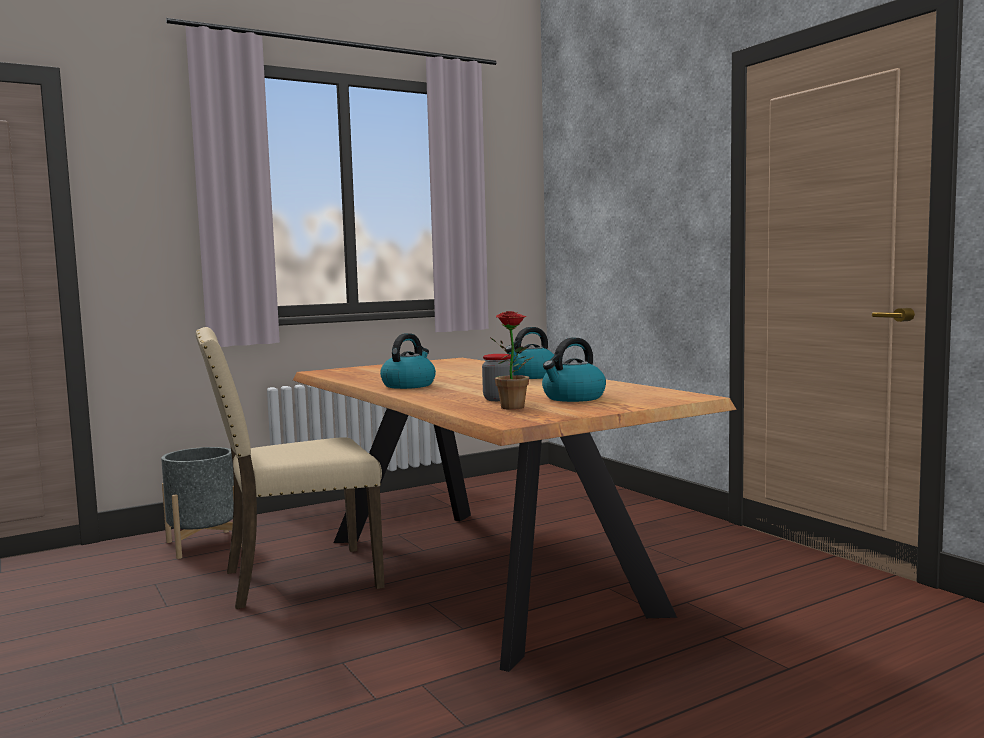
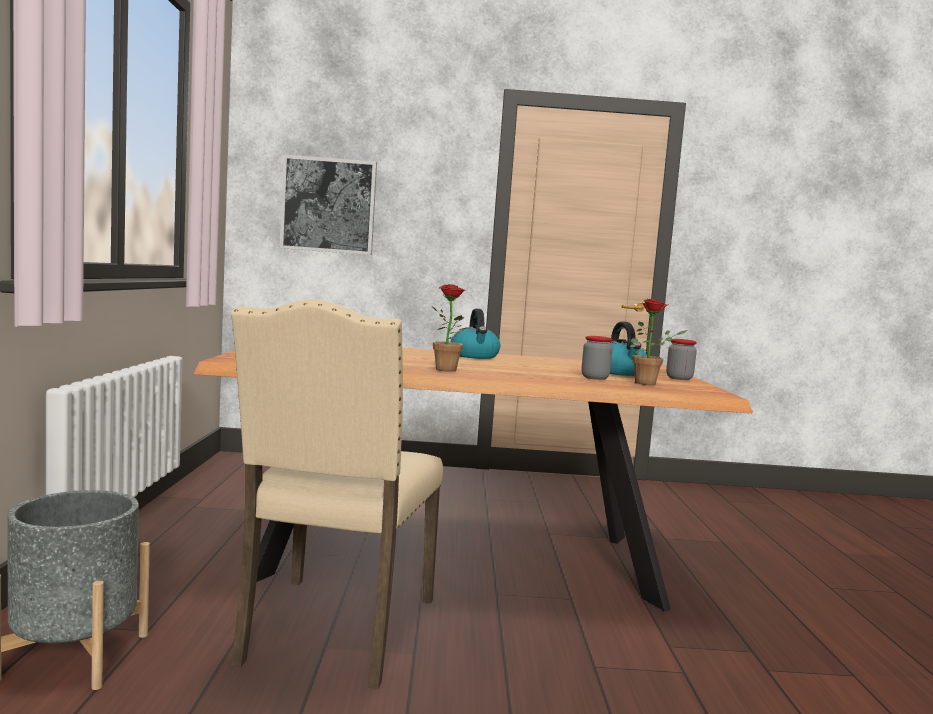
camera: 60 degrees left, 0 degrees up
(409, 385) = (449, 370): kettle -> potted plant
(601, 225) = (328, 205): none -> picture
(603, 408) = (679, 378): none -> jar

